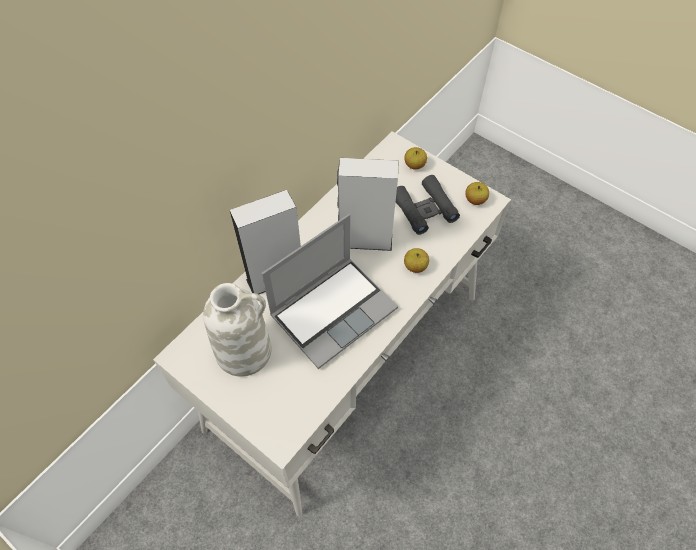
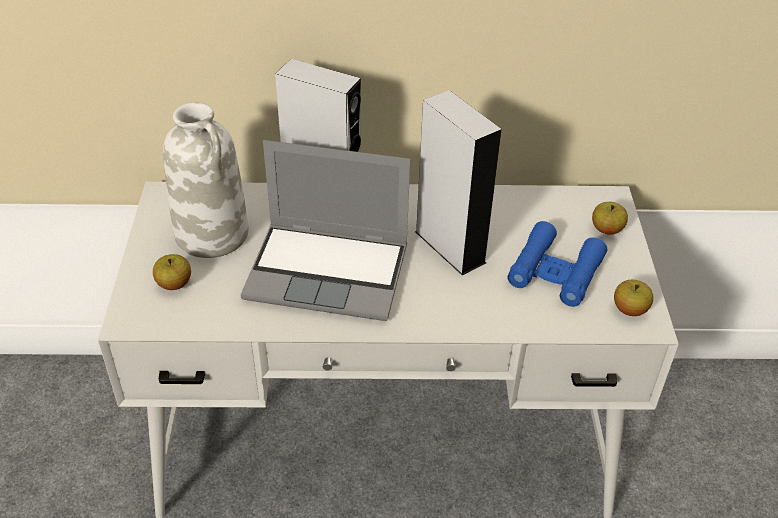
camera: 50 degrees right, 15 degrees down
(415, 266) = (464, 307): apple -> apple (174, 284)
(424, 209) = (555, 272): black binoculars -> blue binoculars

